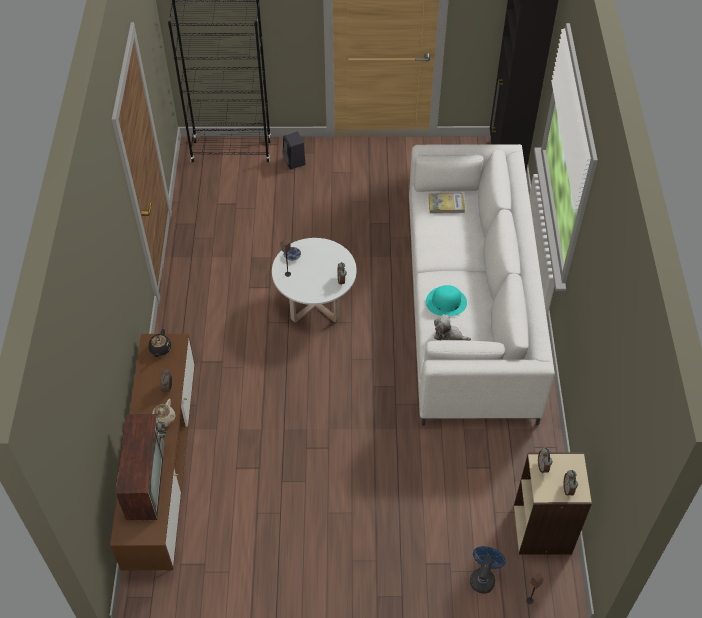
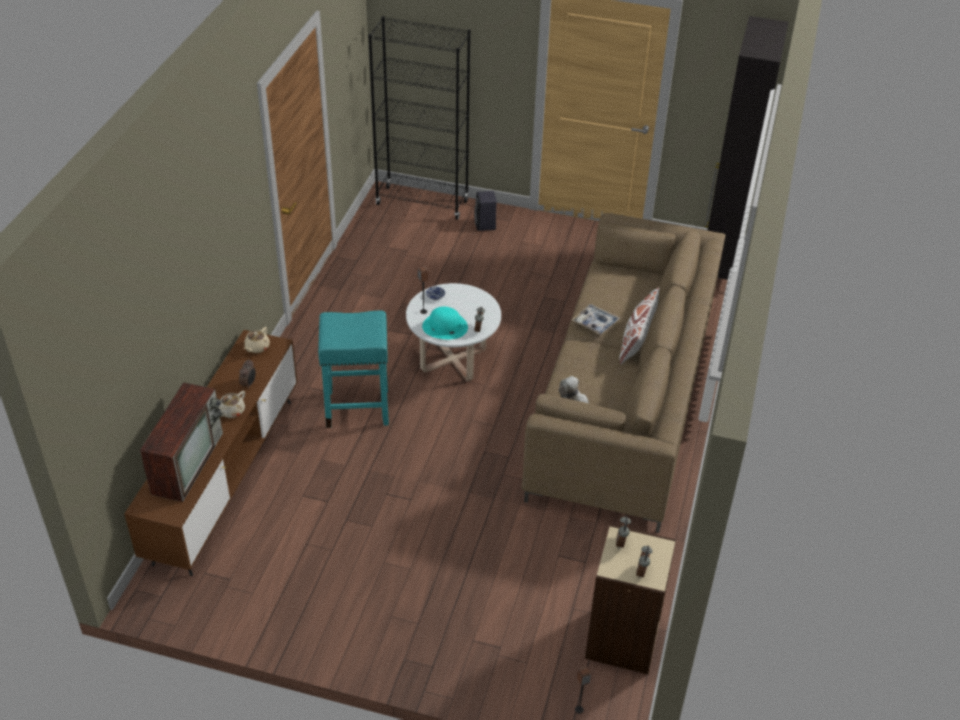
camera: 15 degrees right, 10 degrees down
(160, 349) = (257, 347): black teapot -> beige teapot
(252, 371) = (359, 408): none -> turquoise stool
(437, 252) = (595, 323): none -> tray
(446, 204) = (623, 281): book -> none
(446, 302) = (585, 371): turquoise hat -> turquoise hat (444, 326)
(469, 306) = (623, 397): white sofa -> brown sofa
(477, 260) = (637, 339): none -> white pillow
(483, 577) = (533, 671): blue fan -> none

